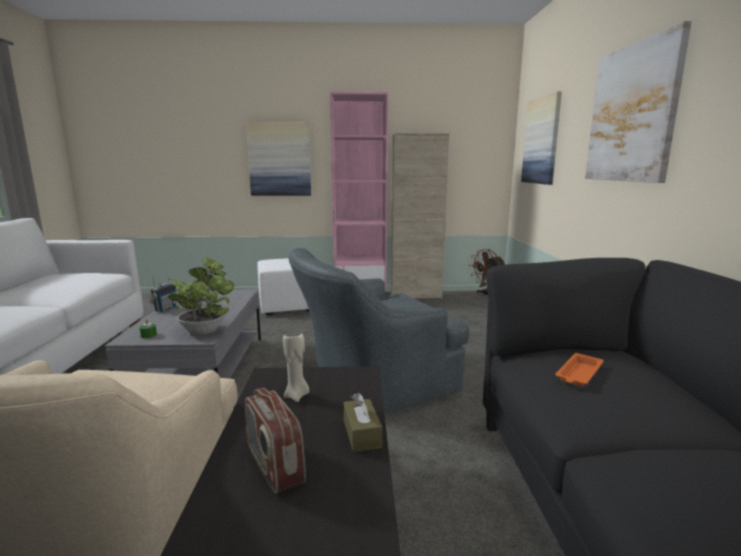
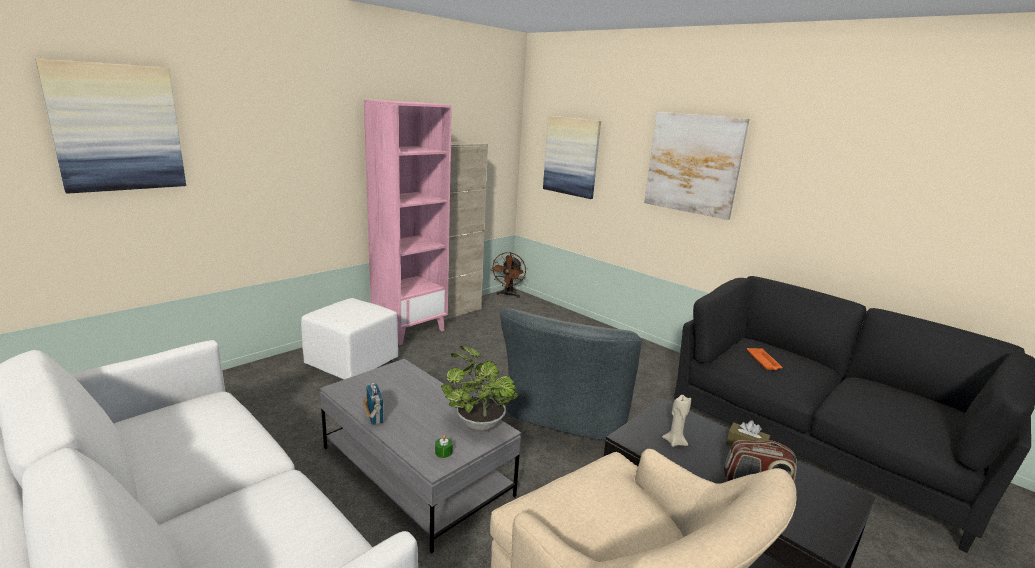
camera: 45 degrees left, 5 degrees up
(279, 159) = (299, 176): picture -> picture (117, 128)

